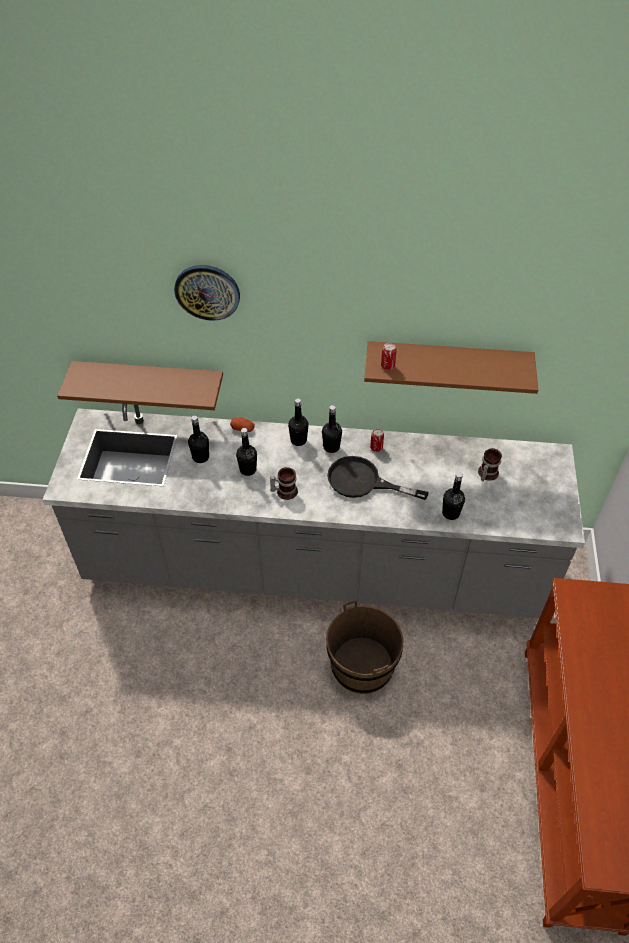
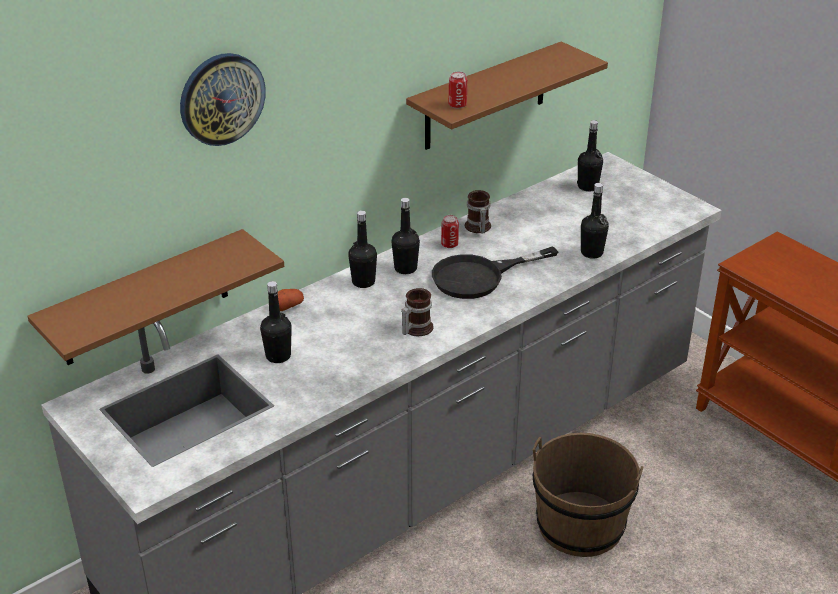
camera: 45 degrees left, 15 degrees down
(248, 469) = (348, 335): black bottle -> black bottle (588, 186)
(486, 473) = (575, 208): mug -> mug (477, 227)

